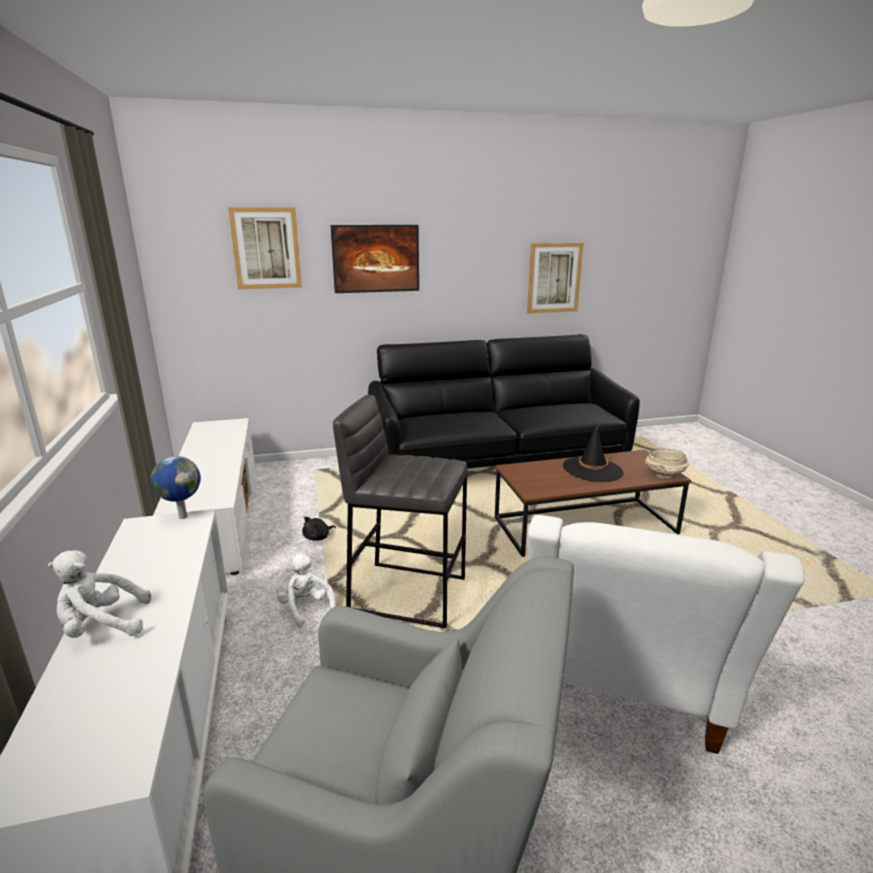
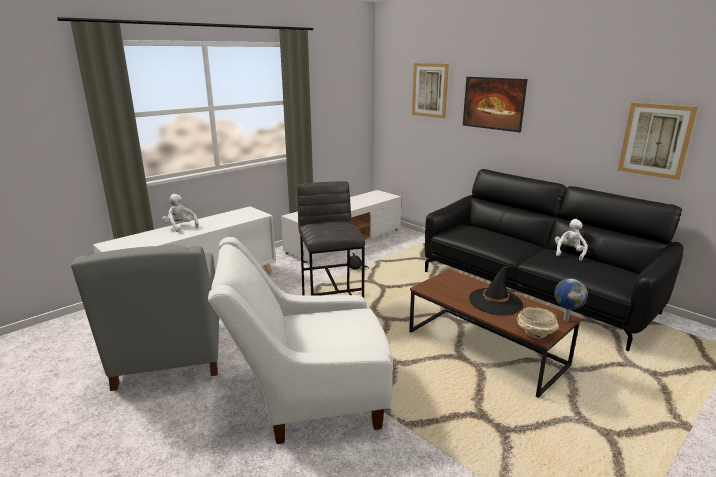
camera: 60 degrees right, 0 degrees up
(182, 517) = (260, 213): globe -> globe (565, 319)
(306, 608) = (295, 286): white plush toy -> white plush toy (569, 253)

